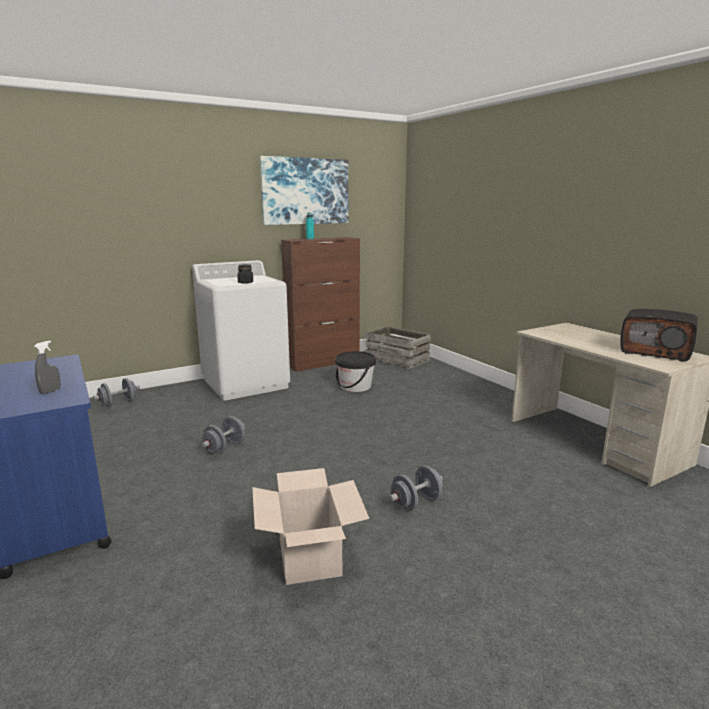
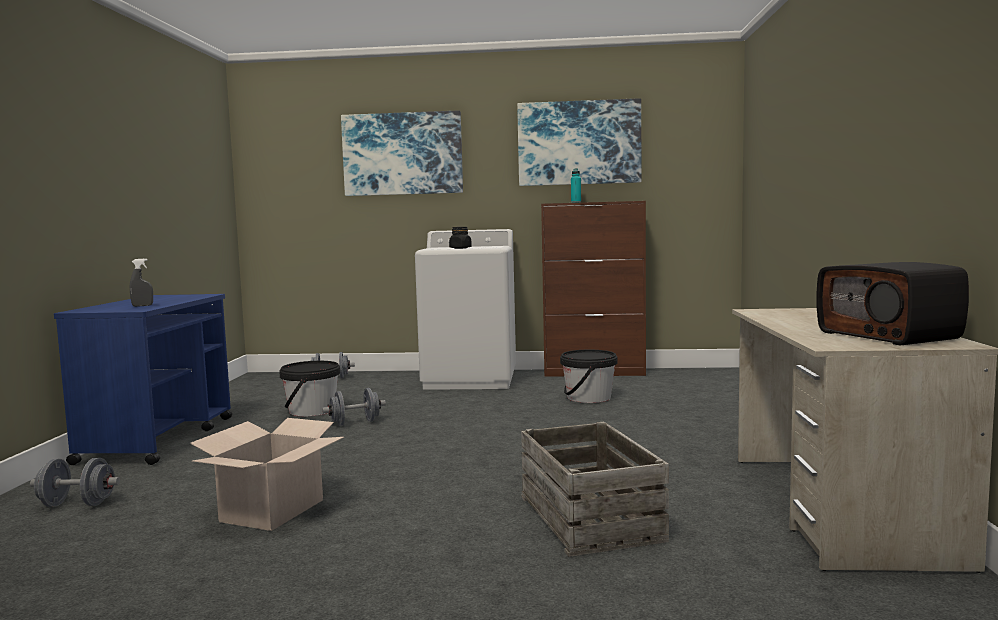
camera: 35 degrees right, 10 degrees down
(161, 194) = (402, 154): none -> picture
(163, 443) = (312, 410): none -> black bucket
(397, 359) = (701, 380): crate -> crate (591, 518)
(416, 503) = (448, 502): grey dumbbell -> grey dumbbell (77, 504)

